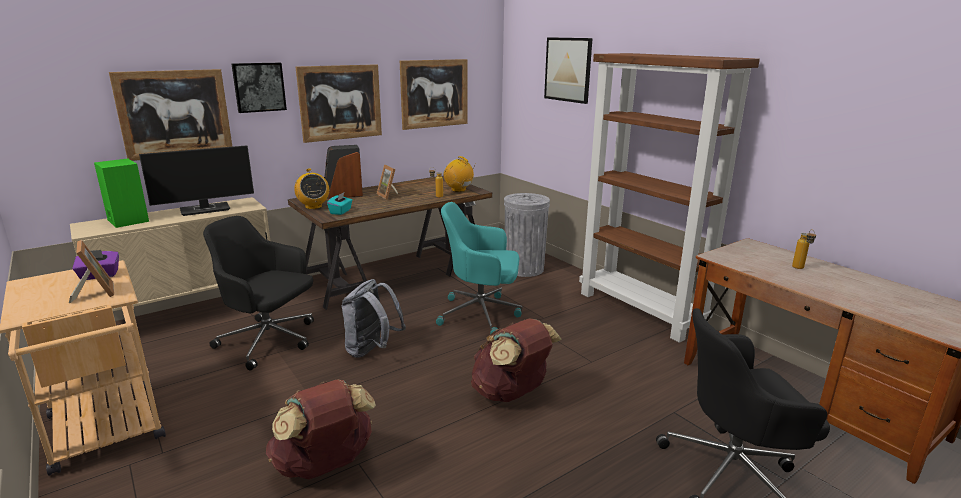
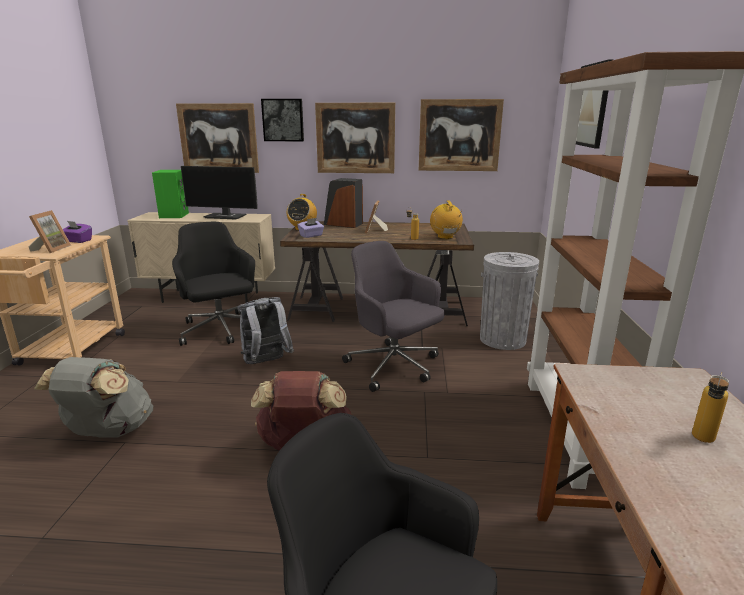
camera: 40 degrees right, 0 degrees up
(325, 466) = (108, 432): brown backpack -> grey backpack
(341, 212) = (311, 235): turquoise tissue box -> purple tissue box
(481, 314) = (394, 367): turquoise office chair -> grey office chair

